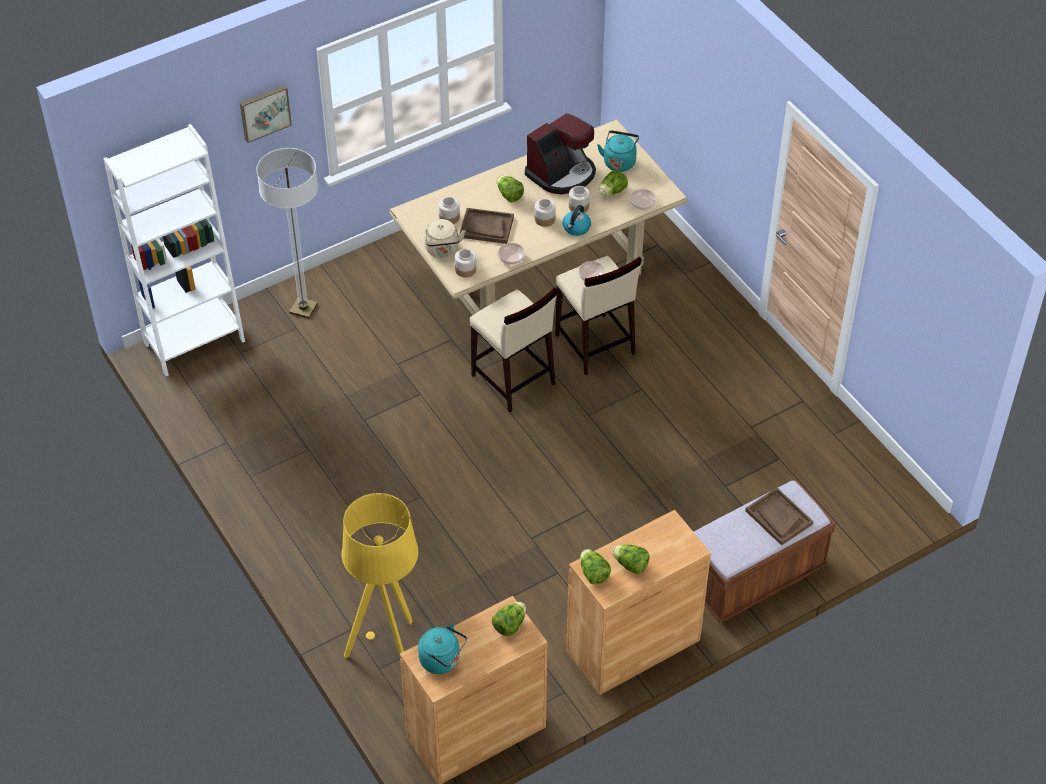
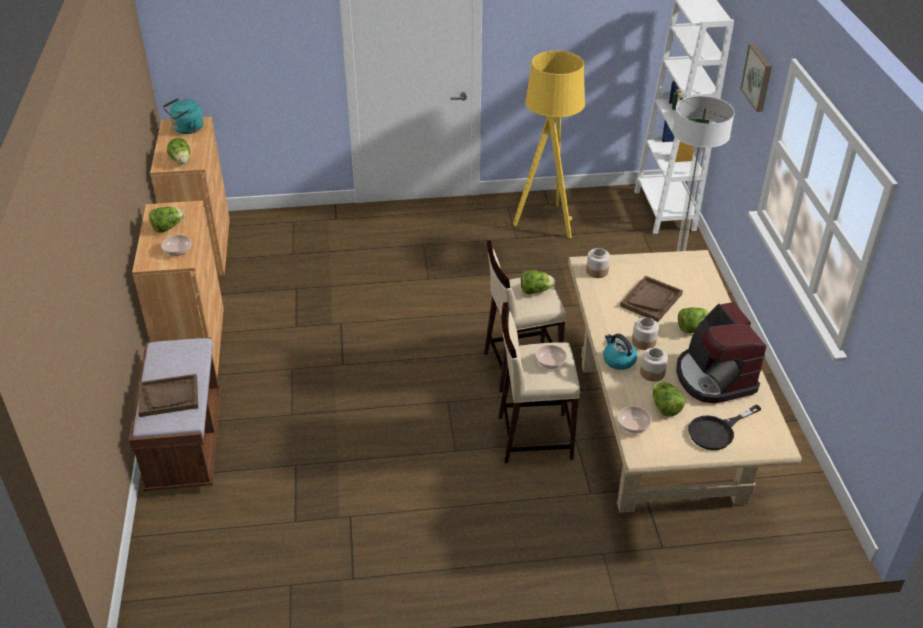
camera: 115 degrees right, 10 degrees down
(389, 654) = (300, 228): yellow floor lamp -> yellow floor lamp (547, 222)
(442, 250) = (631, 265): beige kettle -> none
(449, 217) = (677, 281): jar -> none
(511, 257) = (598, 303): bowl -> bowl (178, 250)
(593, 573) = (181, 208): lettuce -> lettuce (535, 291)
(619, 161) = (717, 431): turquoise kettle -> black frying pan

